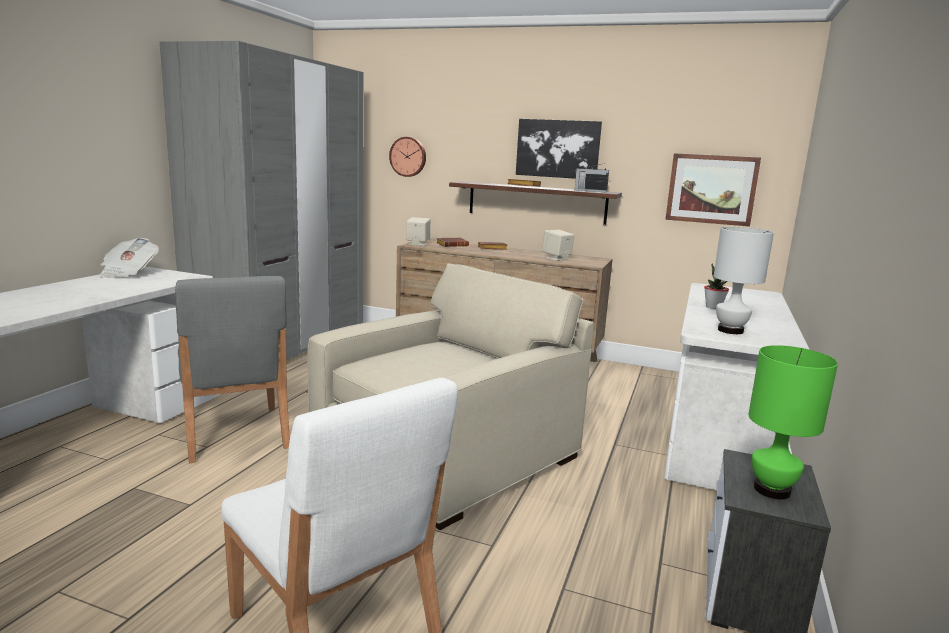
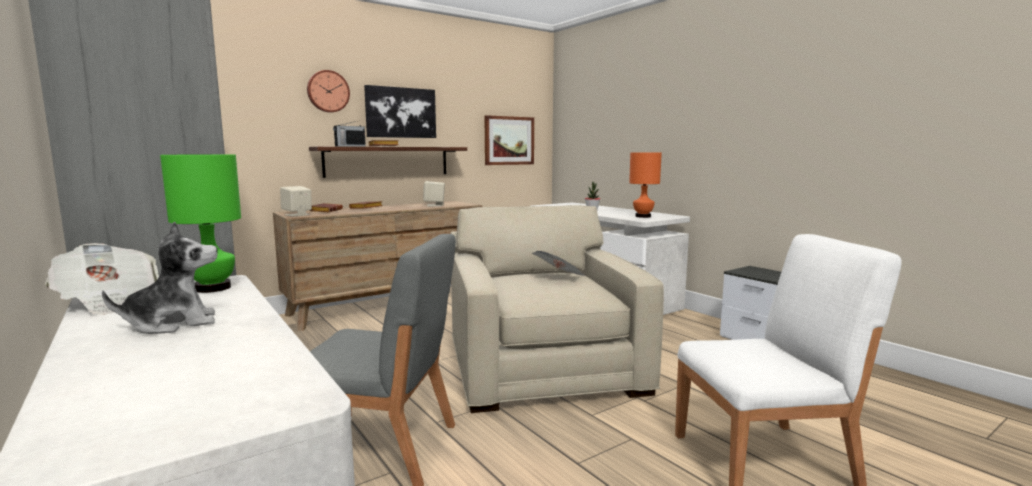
camera: 55 degrees left, 5 degrees down
(88, 289) = (173, 324): none -> plush toy
(408, 156) = (239, 122): wall clock -> wall clock (328, 91)
(458, 362) = (560, 278): none -> newspaper
(590, 191) = (440, 146): radio -> radio (349, 146)
(731, 331) = (643, 216): white table lamp -> orange table lamp
(771, 490) = (775, 275): green table lamp -> green table lamp (213, 288)

